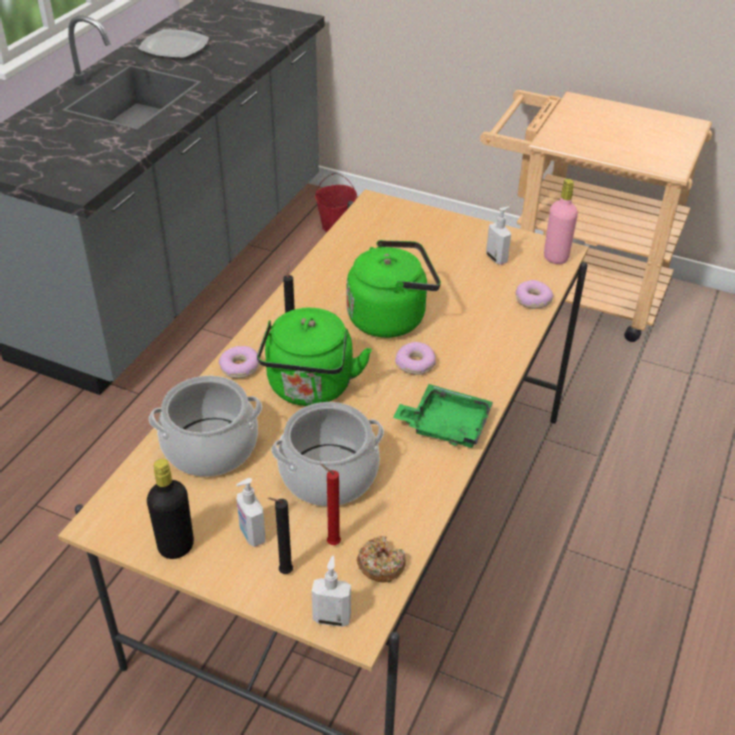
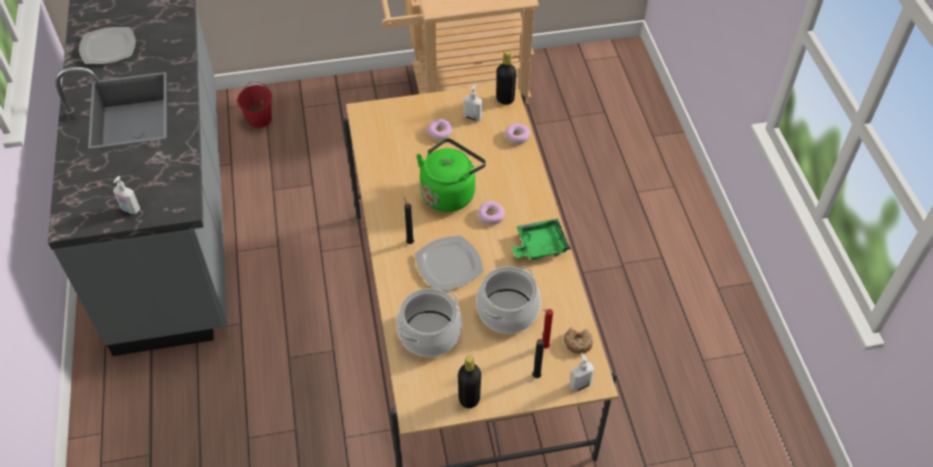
camera: 35 degrees left, 10 degrees up
(240, 367) = (396, 275): donut -> donut (440, 133)
(251, 535) = (501, 368): soap dispenser -> soap dispenser (130, 209)
(310, 389) = (448, 265): green kettle -> plate
(555, 257) = (505, 99): pink bottle -> black bottle

